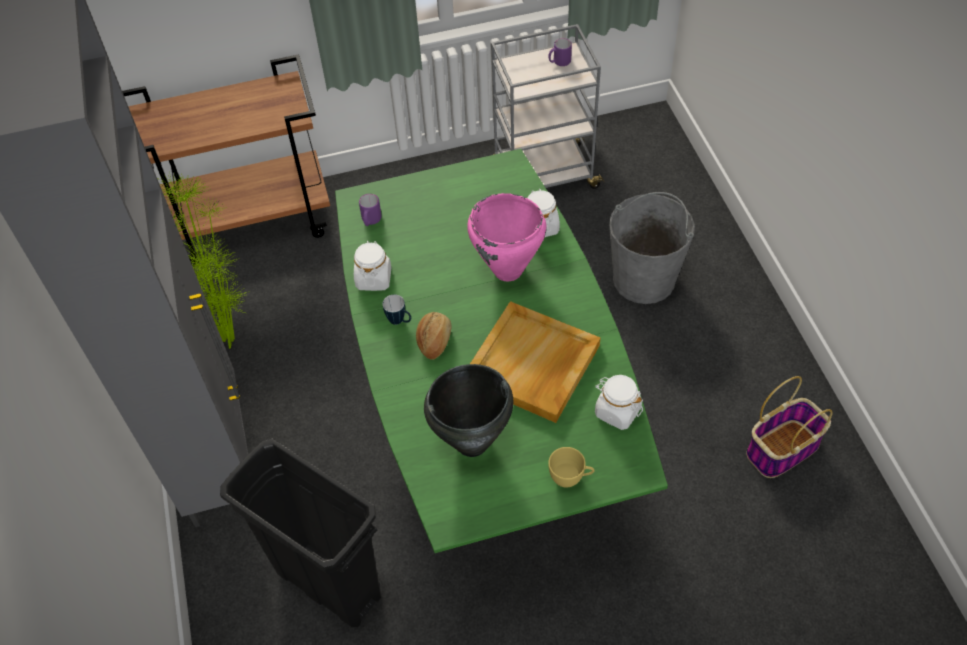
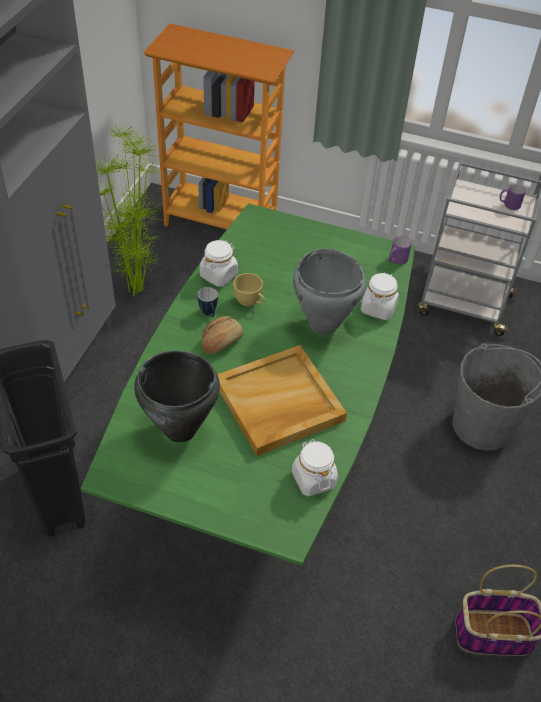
camera: 30 degrees right, 5 degrees down
(252, 220) = (221, 222): brown cart -> bookcase
(370, 221) = (253, 236): purple mug -> purple mug (396, 261)
(508, 271) = (323, 325): pink cooking pot -> grey cooking pot
(570, 478) = (229, 504): yellow cup -> yellow cup (250, 302)

